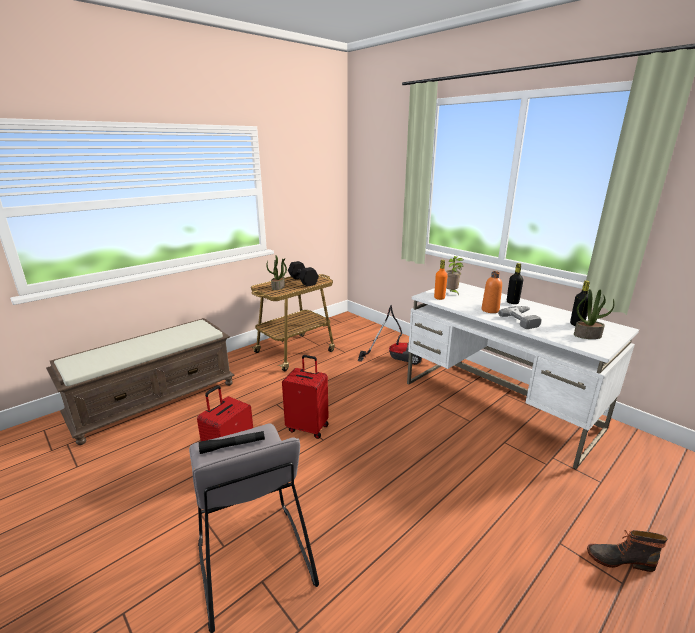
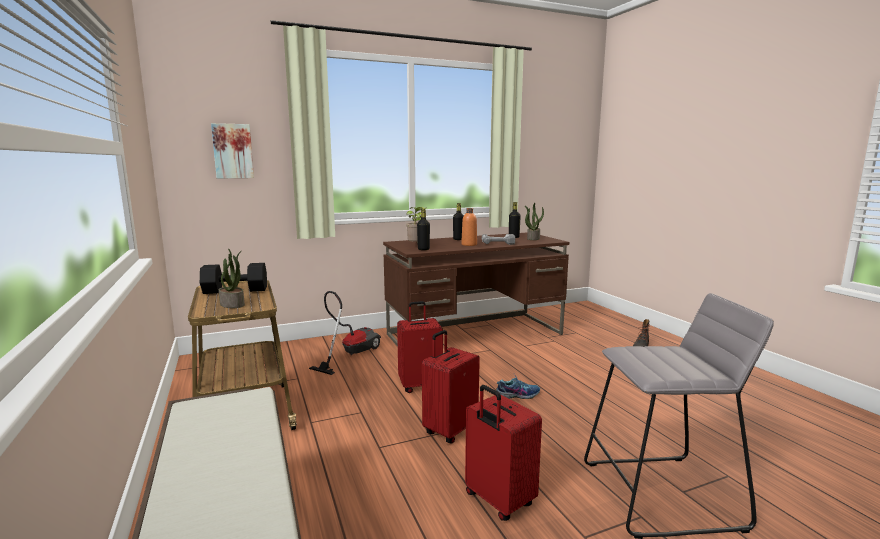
camera: 70 degrees left, 10 degrees down
(233, 446) = (652, 362): black flashlight -> none
(367, 399) = (420, 385): none -> red suitcase
(381, 186) = (233, 151): none -> picture
(384, 453) = (517, 395): none -> shoe
(439, 298) = (423, 249): orange bottle -> black bottle
(499, 405) = (475, 334): white desk -> brown desk

